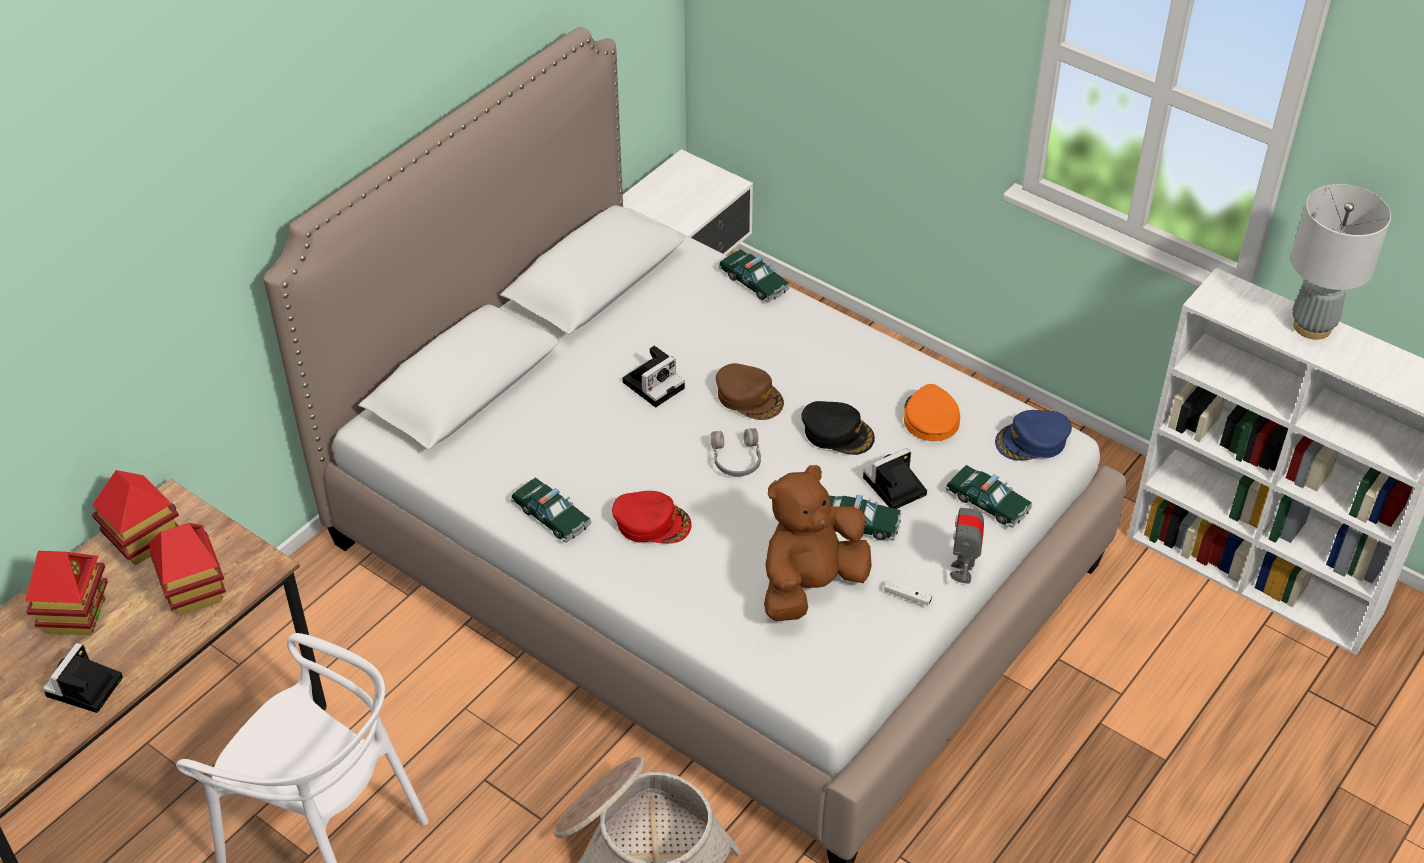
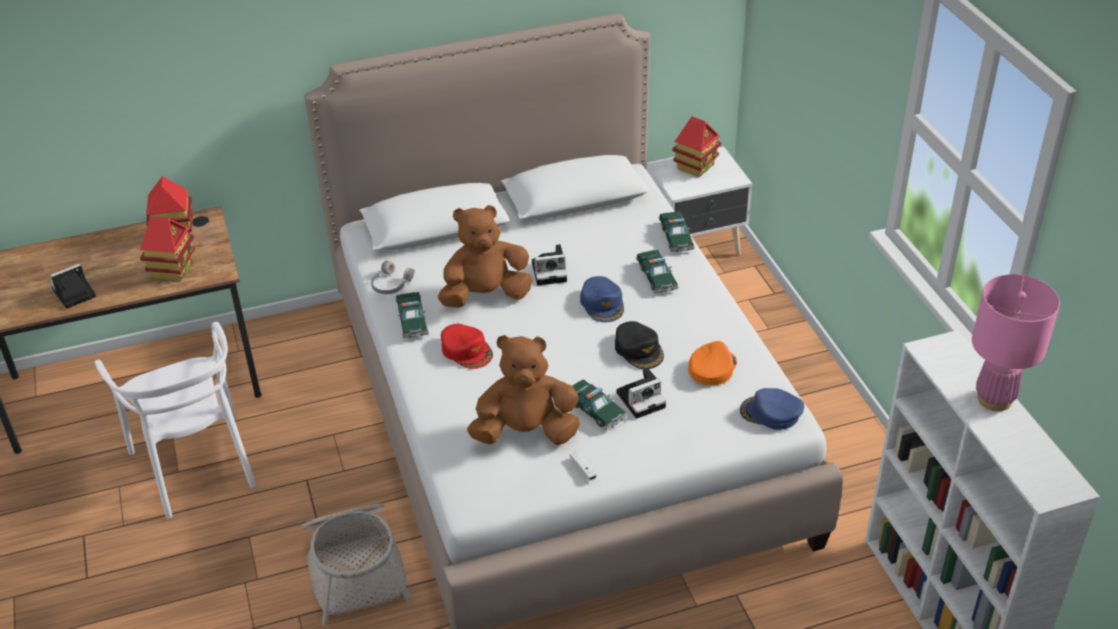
camera: 35 degrees right, 5 degrees down
(76, 615) = (106, 255): toy house -> toy house (695, 166)
(608, 446) = (485, 295): none -> brown plush toy
(735, 459) = (555, 337): grey headphones -> grey headphones (391, 284)
(749, 397) = (602, 304): brown cap -> blue cap
(893, 487) = (642, 399): camera -> camera turned 150 degrees clockwise
(963, 571) = (637, 472): toy robot -> none
(987, 502) = (698, 437): toy car -> toy car (656, 277)
(1312, 327) = (994, 399): grey table lamp -> pink table lamp

